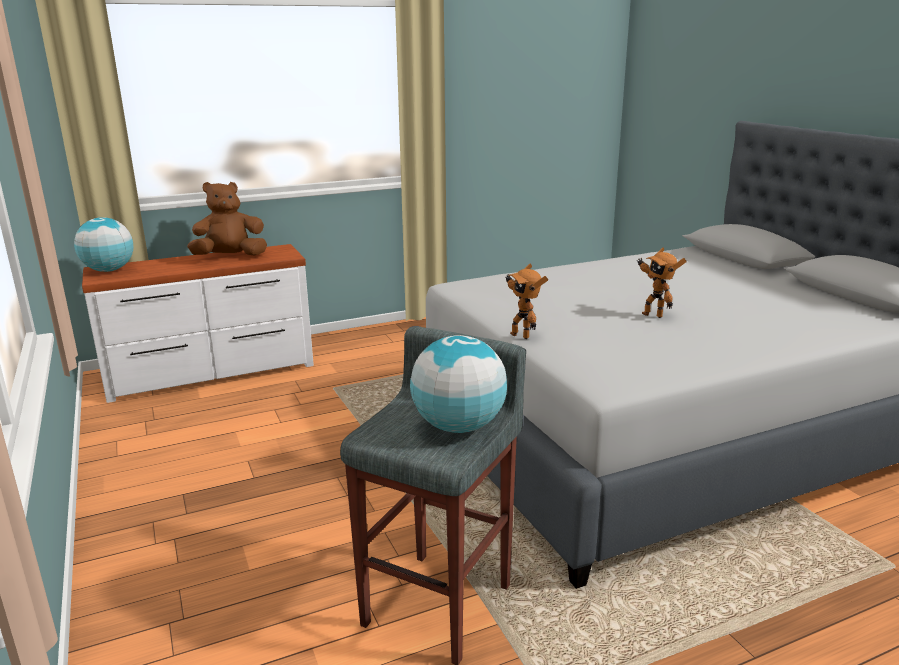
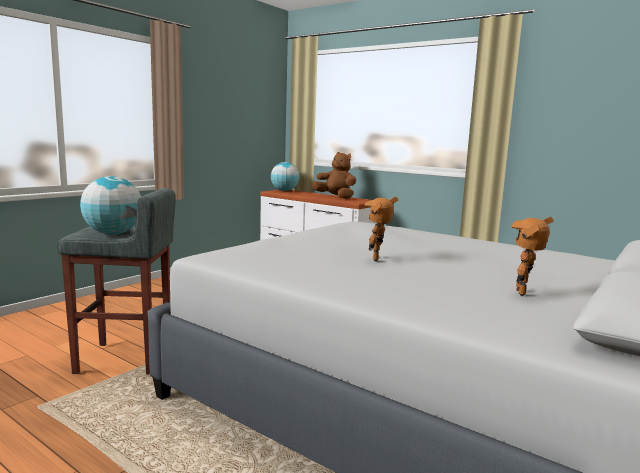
camera: 60 degrees right, 10 degrees down
(521, 335) = (279, 237): toy robot -> toy robot (524, 293)

